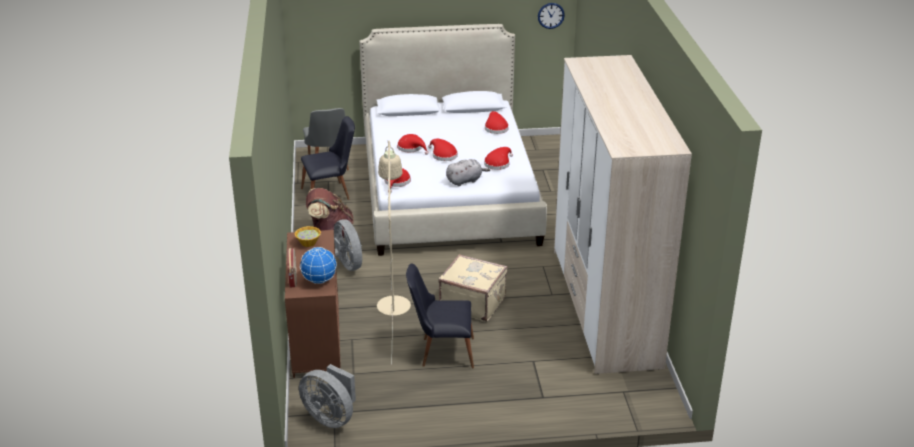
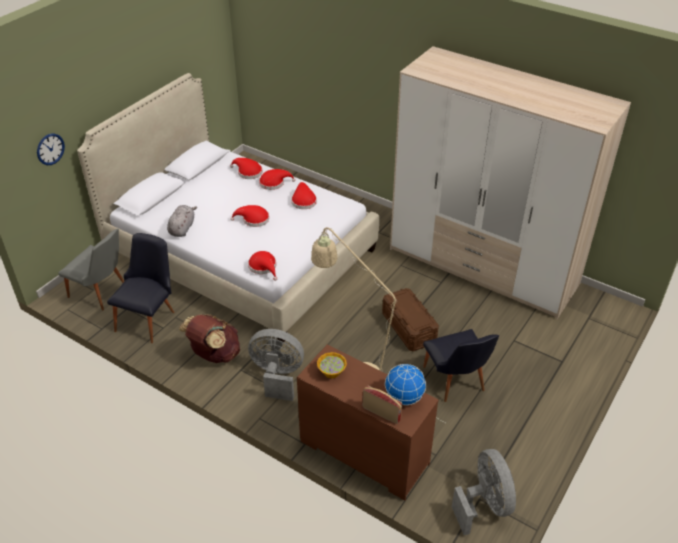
camera: 50 degrees left, 10 degrees up
(331, 417) = (484, 504): grey fan -> grey fan turned 90 degrees counterclockwise
(411, 148) = (218, 229): red hat -> red hat (274, 183)
(441, 351) = (456, 383): black chair -> black chair turned 60 degrees counterclockwise
(465, 181) = (307, 230): grey plush toy -> grey plush toy (182, 228)
(472, 303) = (408, 328): beige suitcase -> brown storage box
(551, 15) = (216, 47): wall clock -> wall clock (50, 149)

